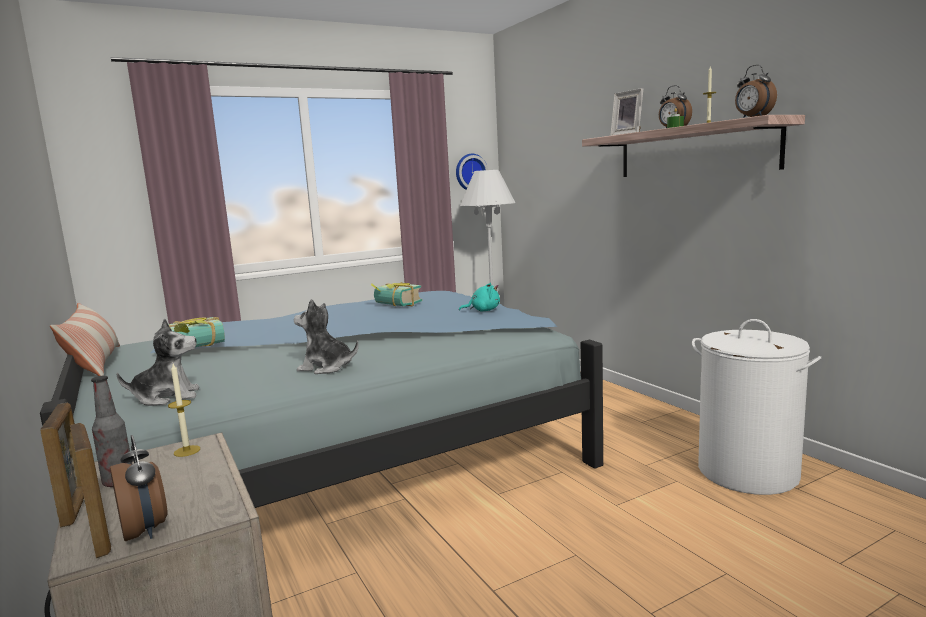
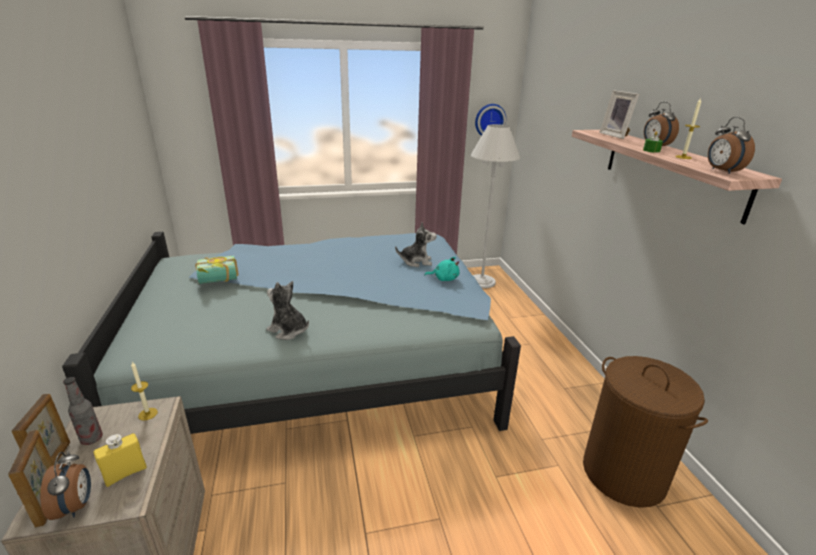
camera: 15 degrees right, 15 degrees up
(95, 363) = (154, 278): pillow -> none
(167, 397) = (170, 340): plush toy -> plush toy (416, 261)
(198, 494) = (125, 473): none -> yellow bottle
(395, 305) = (383, 252): book -> none
(747, 472) = (623, 473): white laundry basket -> brown laundry basket

